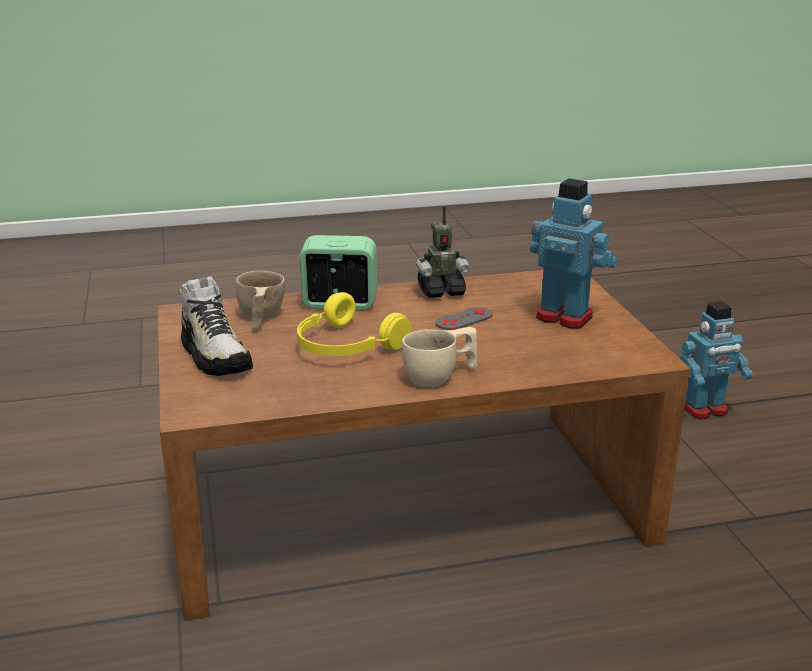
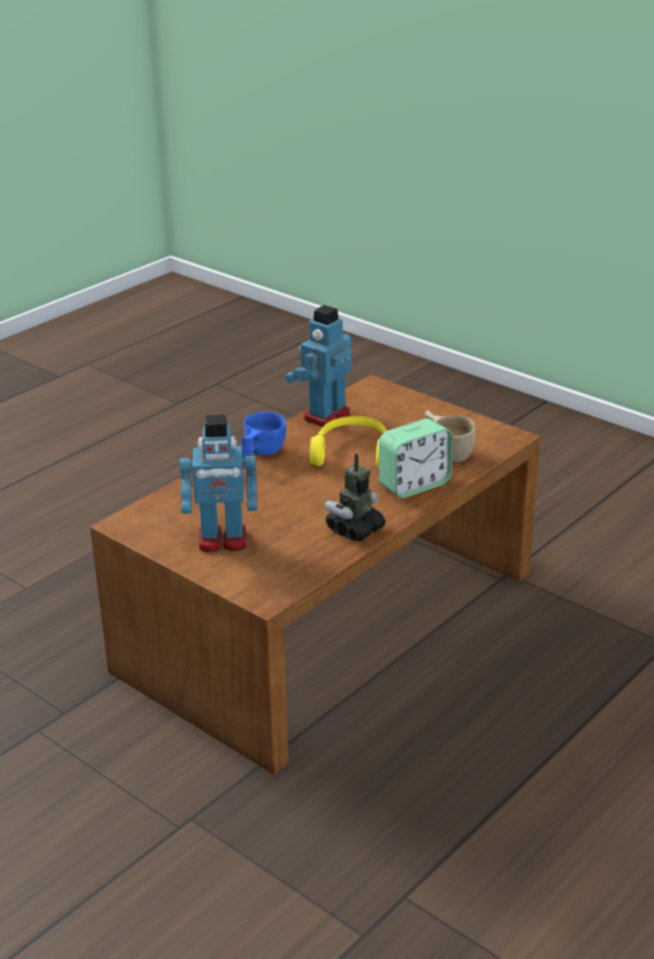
camera: 145 degrees right, 5 degrees up
(215, 356) = (422, 416): shoe -> none
(440, 377) = (260, 454): beige cup -> blue cup
(464, 319) = (300, 507): grey game controller -> none
(704, 409) = (130, 859): toy robot -> toy robot (325, 416)

